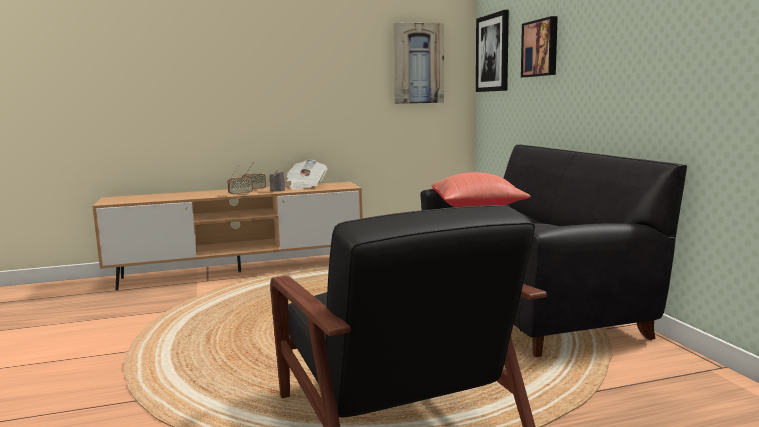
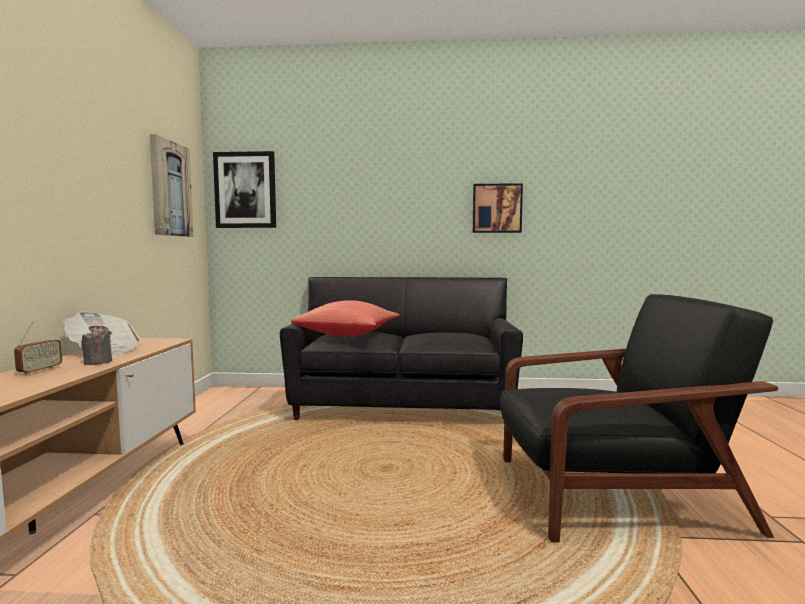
camera: 70 degrees left, 5 degrees down
(240, 194) = (62, 379): radio -> none
(541, 48) = (332, 192): picture -> picture (496, 208)

